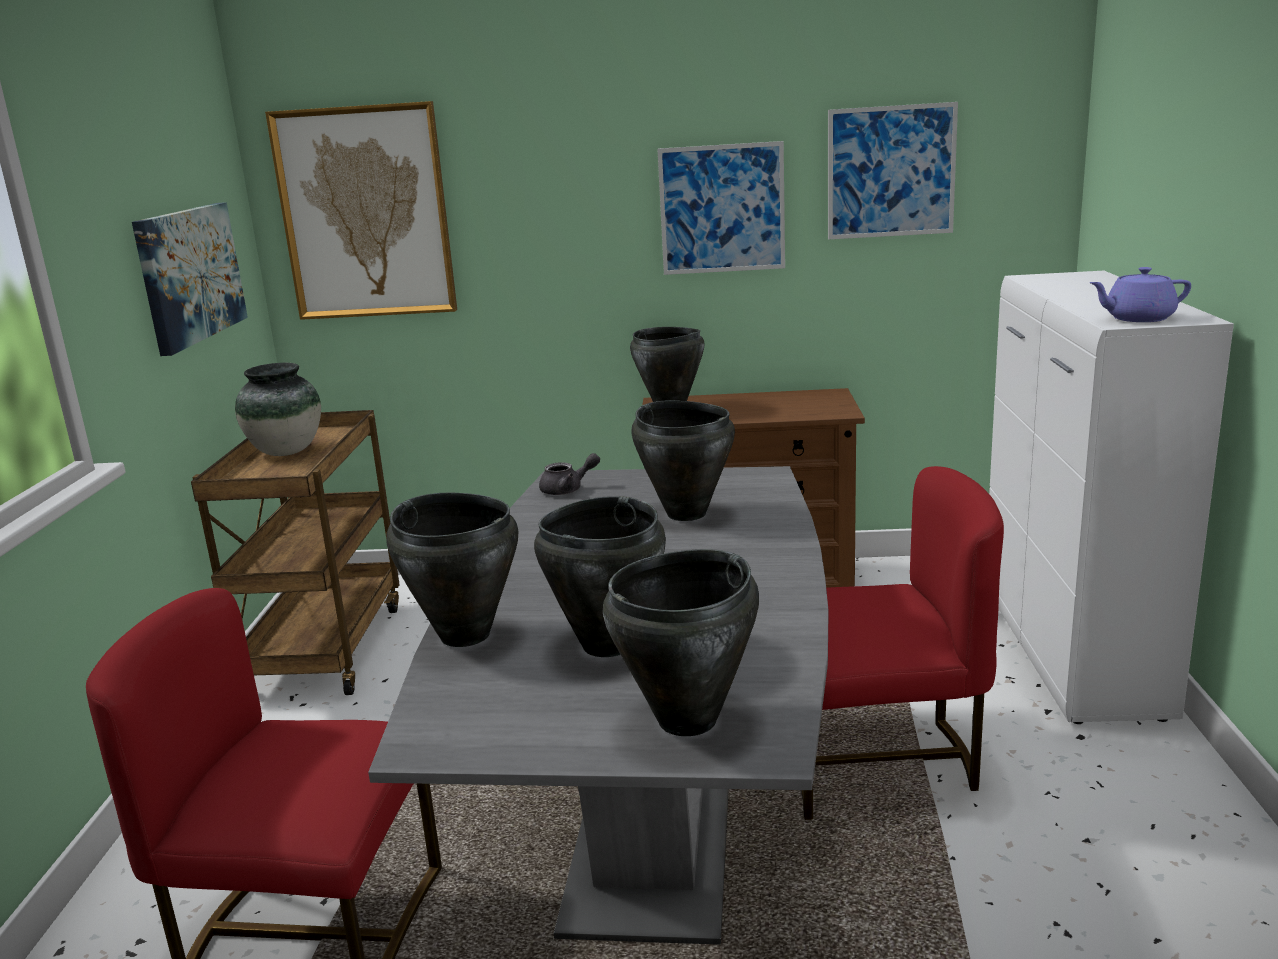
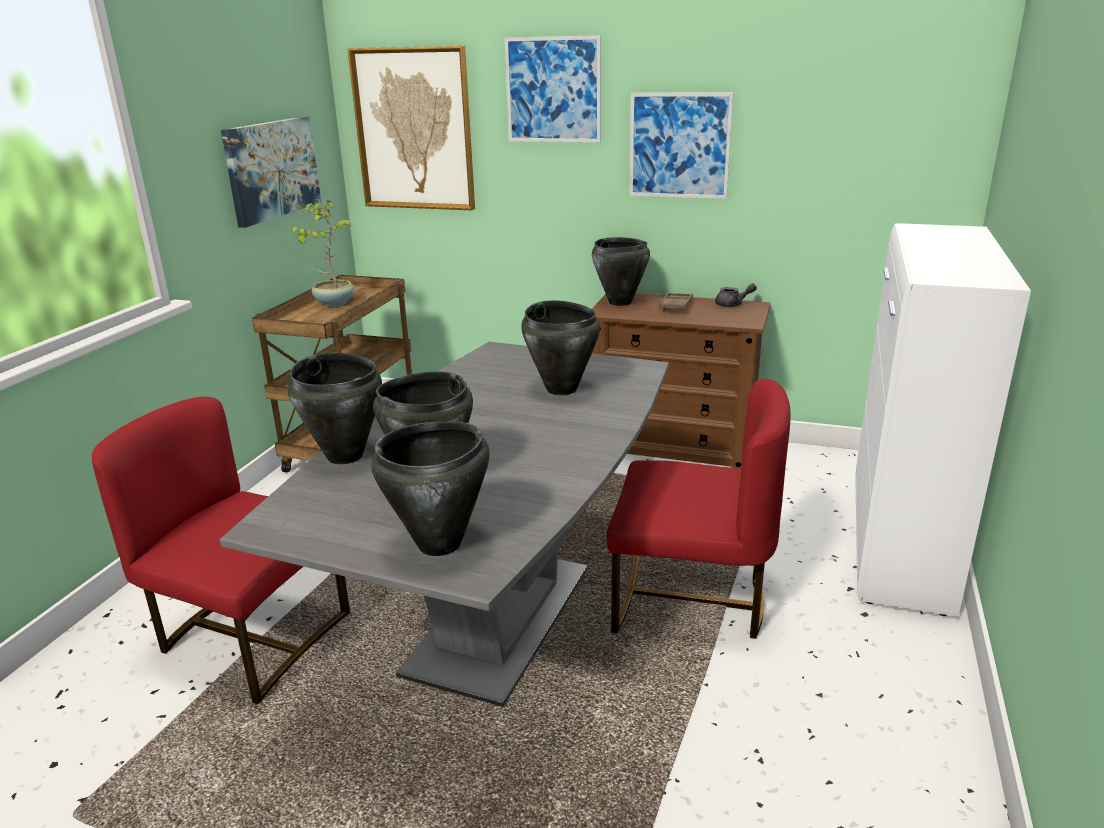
camera: 15 degrees right, 5 degrees up
(287, 451) = (333, 303): vase -> potted plant
(568, 489) = (494, 358): grey teapot -> grey teapot (733, 304)
(741, 404) = (676, 306): none -> brown tray
(891, 172) = (823, 124): picture -> picture (553, 90)
(1137, 318) = (952, 276): purple teapot -> none

